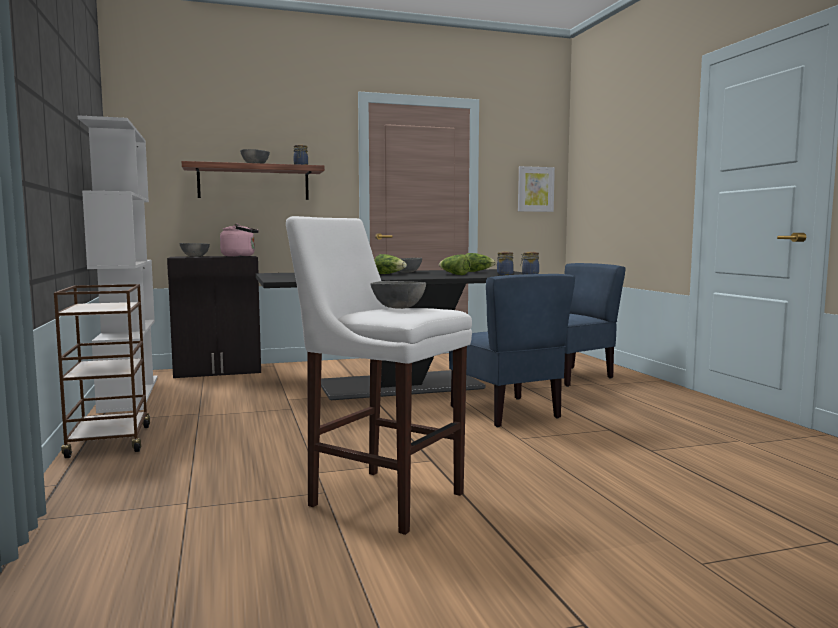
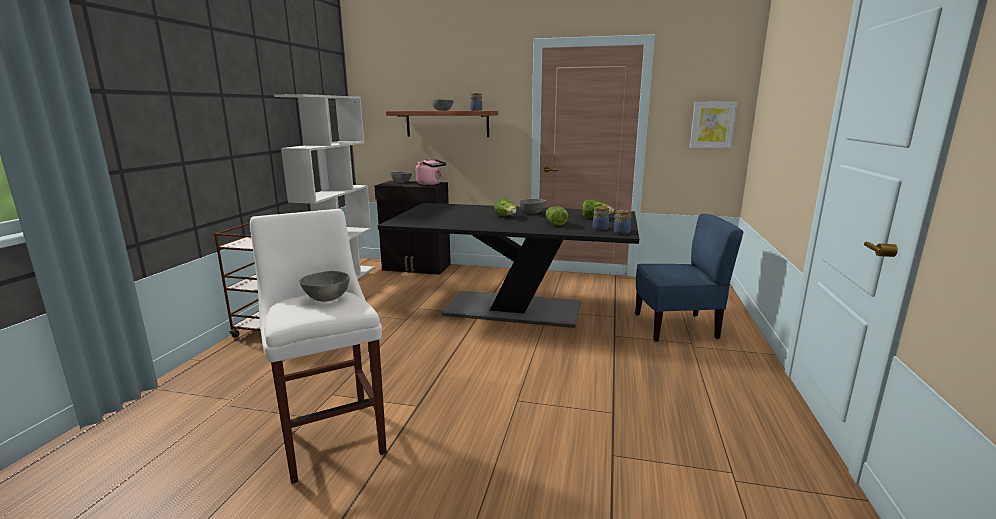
camera: 30 degrees right, 10 degrees up
(506, 412) = (552, 363): blue chair -> none

